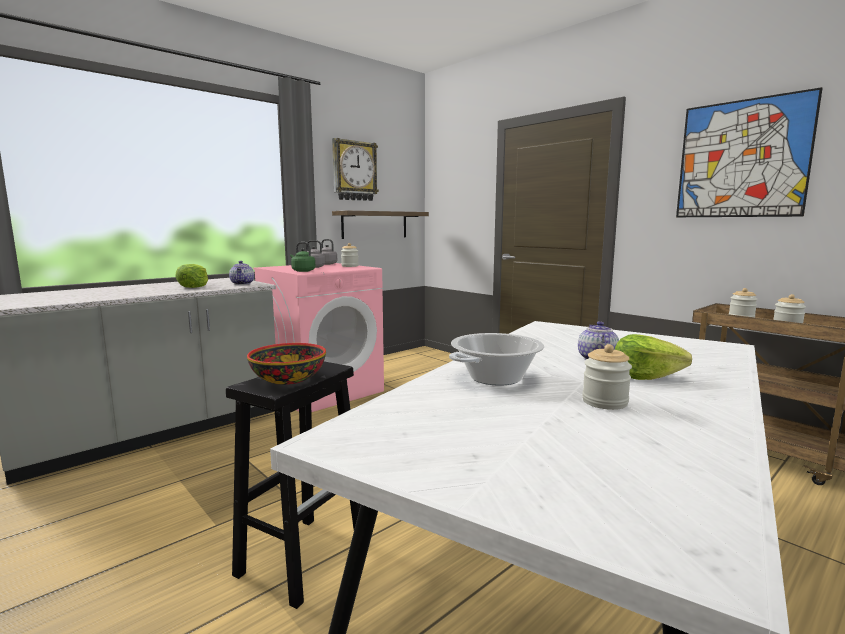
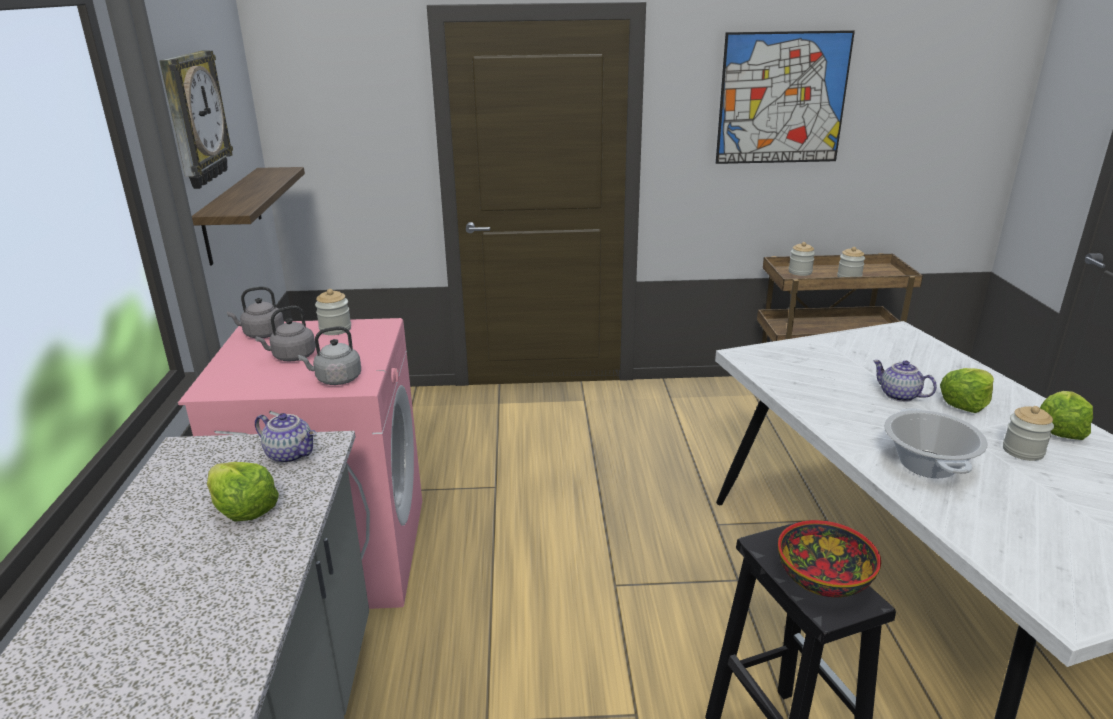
camera: 50 degrees left, 15 degrees up
(302, 271) = (336, 379): green kettle -> grey kettle
(699, 411) = (1060, 429): none -> lettuce

